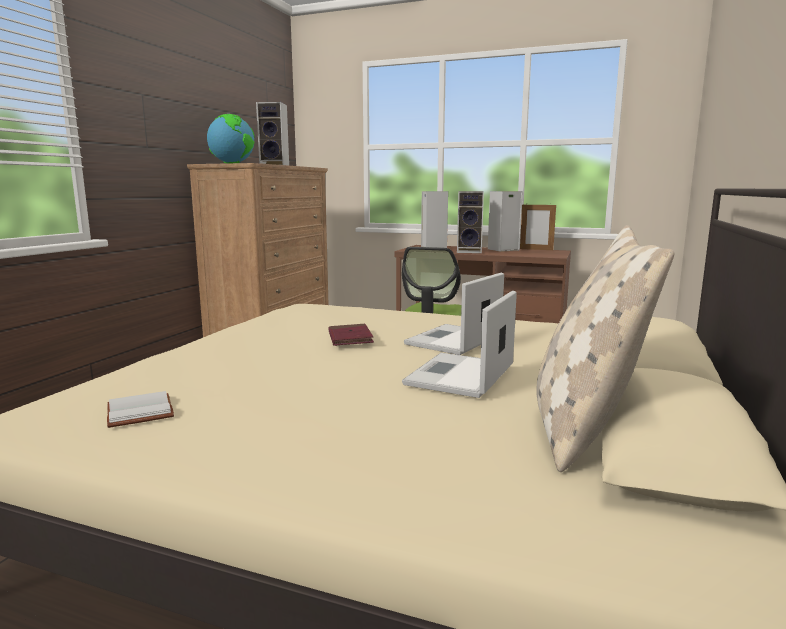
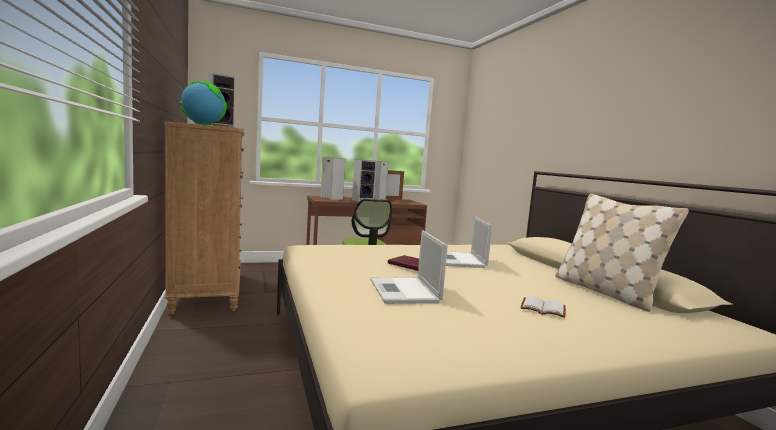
camera: 40 degrees left, 5 degrees down
(142, 412) = (439, 335): white book -> white book (543, 308)
(460, 376) = (515, 279): laptop -> laptop (404, 291)

